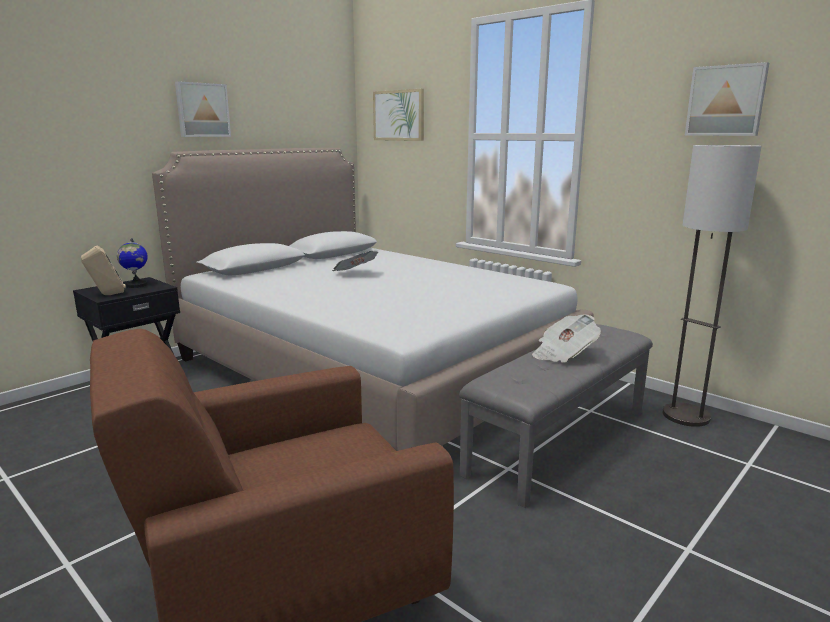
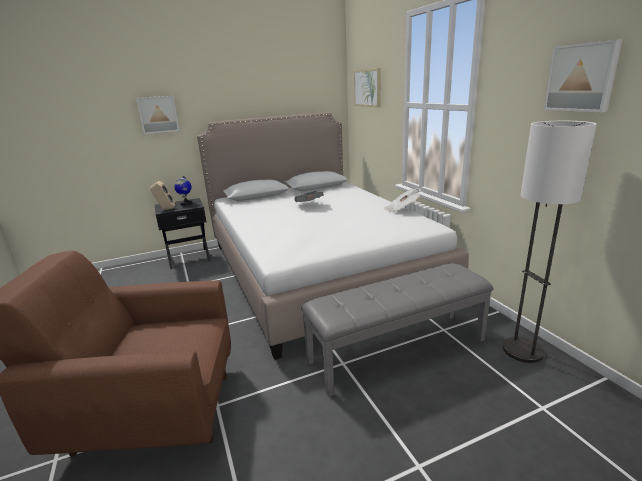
camera: 25 degrees right, 5 degrees up
(202, 110) = (231, 93): picture -> picture (158, 114)
(563, 354) = (396, 288): newspaper -> newspaper (402, 209)

